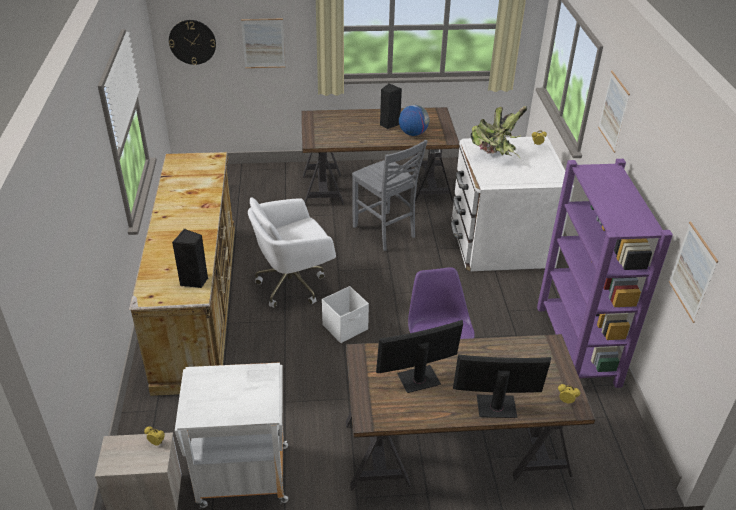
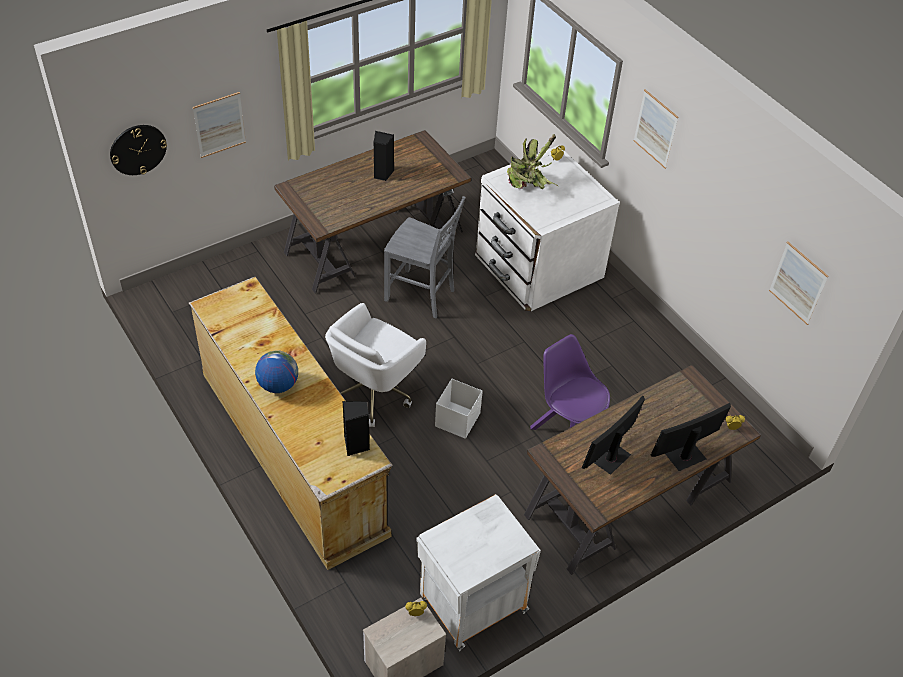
camera: 30 degrees left, 10 degrees up
(413, 133) = (415, 178): globe -> globe (278, 385)
(577, 345) = (667, 354): purple bookcase -> none

